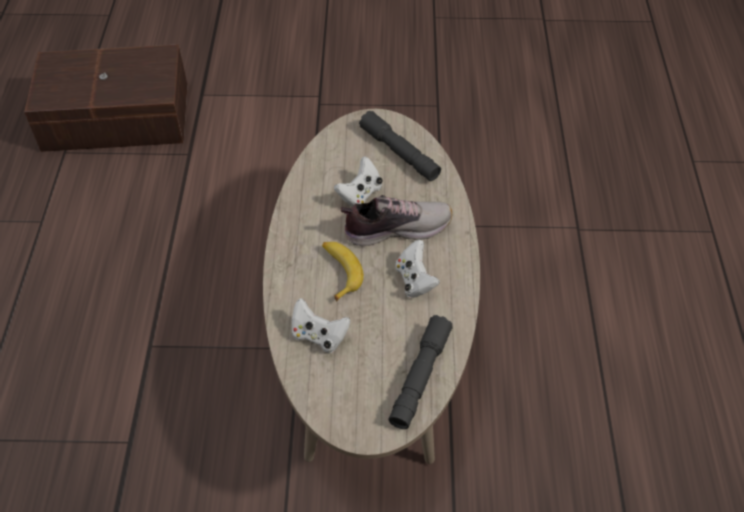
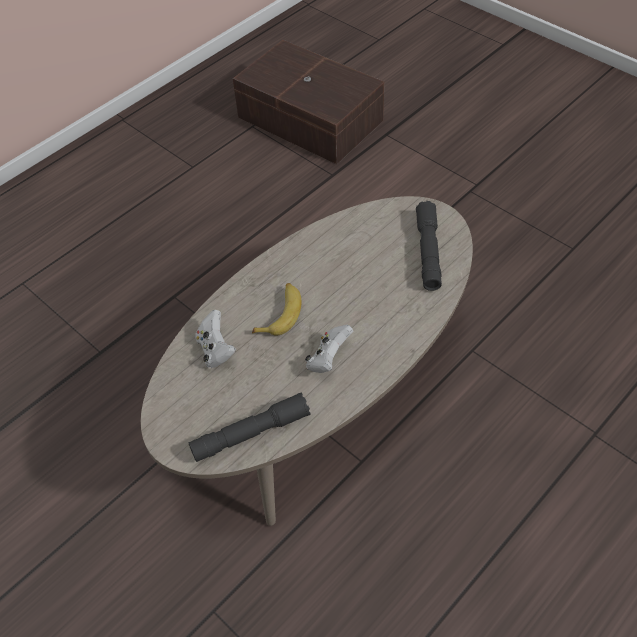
camera: 45 degrees right, 0 degrees up
(360, 195) = (360, 266): white game controller -> none
(396, 228) = (358, 309): shoe -> none

